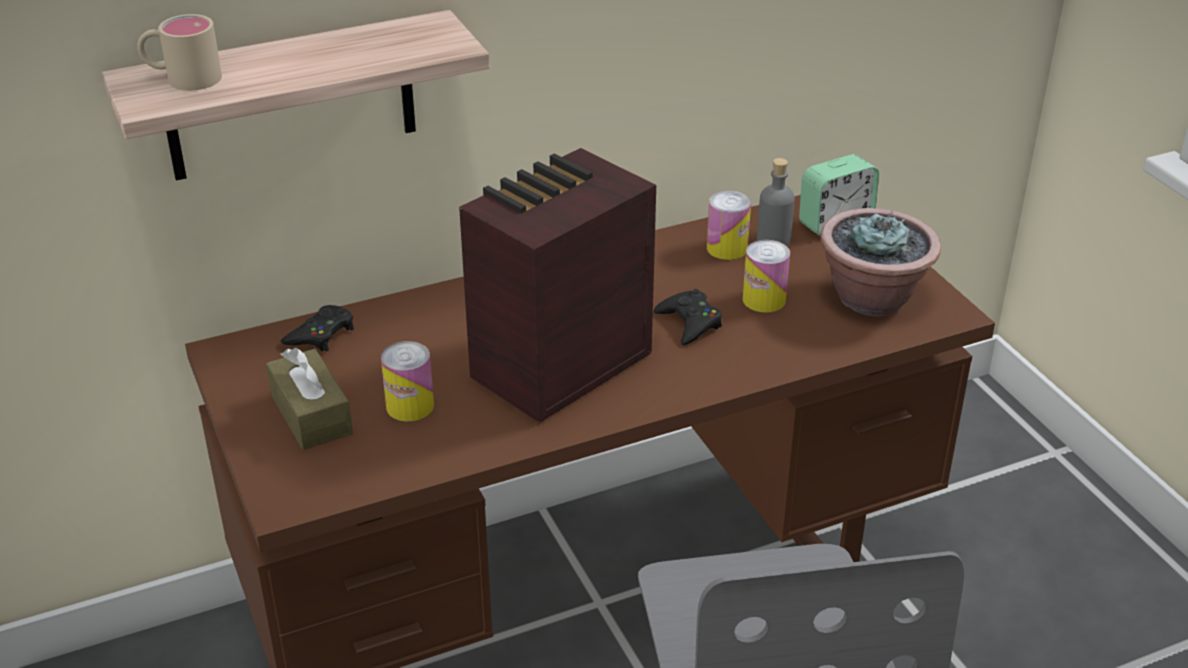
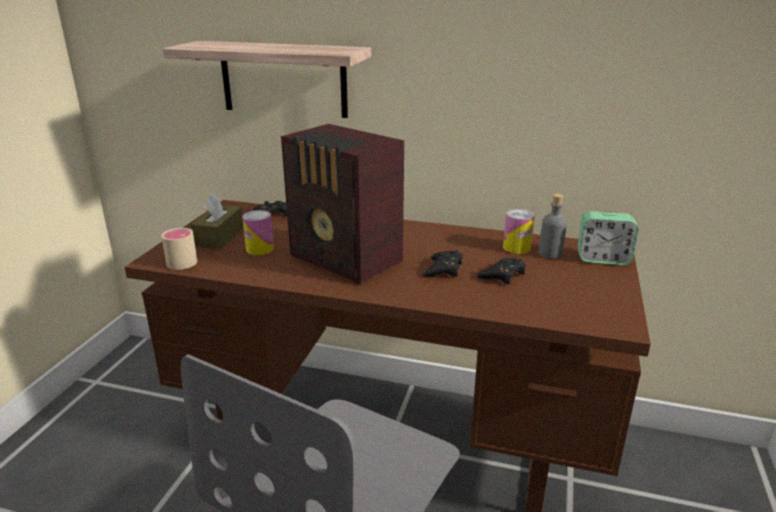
camera: 40 degrees right, 10 degrees down
(182, 78) = (215, 44): beige mug -> beige mug (178, 260)
(556, 367) = (346, 260): radio -> radio turned 135 degrees counterclockwise
(764, 300) = (502, 275): can -> black game controller
(872, 298) = (574, 299): potted plant -> none

